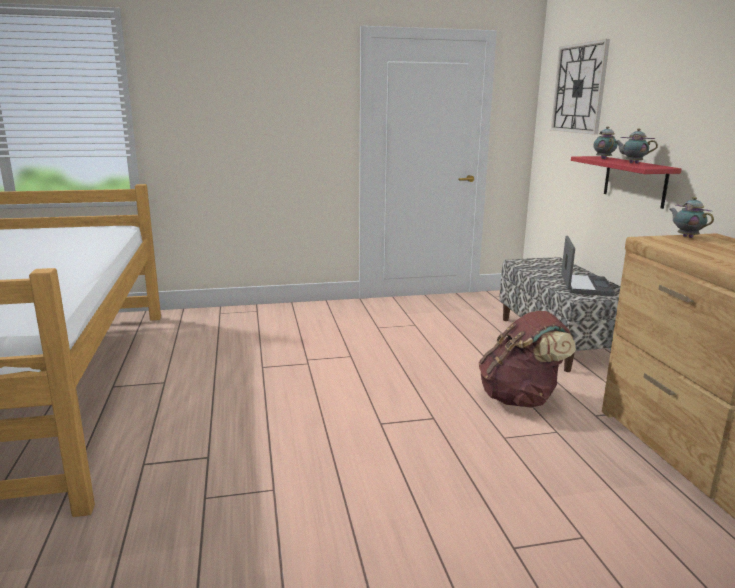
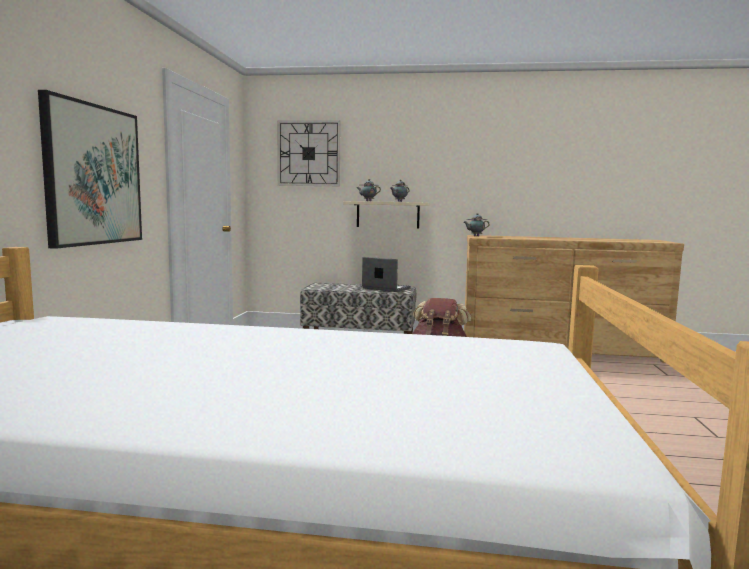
camera: 70 degrees left, 10 degrees down
(254, 133) = (93, 175): none -> picture
(634, 181) = (388, 214): red shelf -> beige shelf

